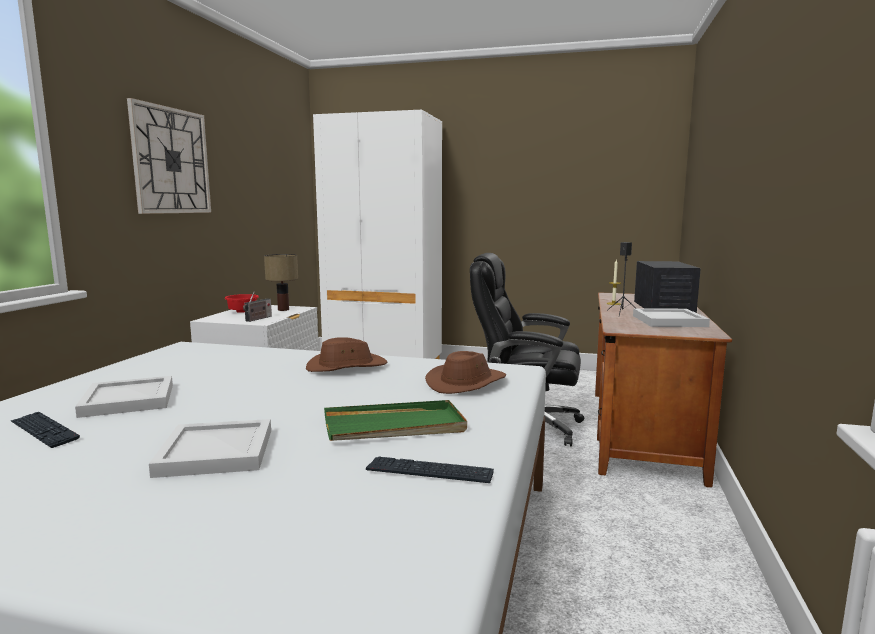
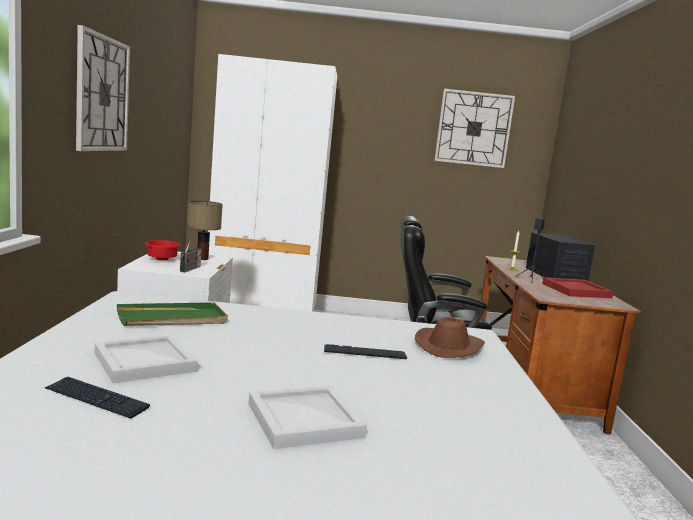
camera: 15 degrees left, 0 degrees up
(346, 367) = (322, 327): brown hat -> none
(395, 426) = (435, 391): green tray -> green tray (173, 319)
(429, 472) = (511, 436): keyboard -> keyboard (365, 353)
(591, 157) = (473, 128): none -> wall clock
(670, 321) = (577, 291): white tray -> red tray

